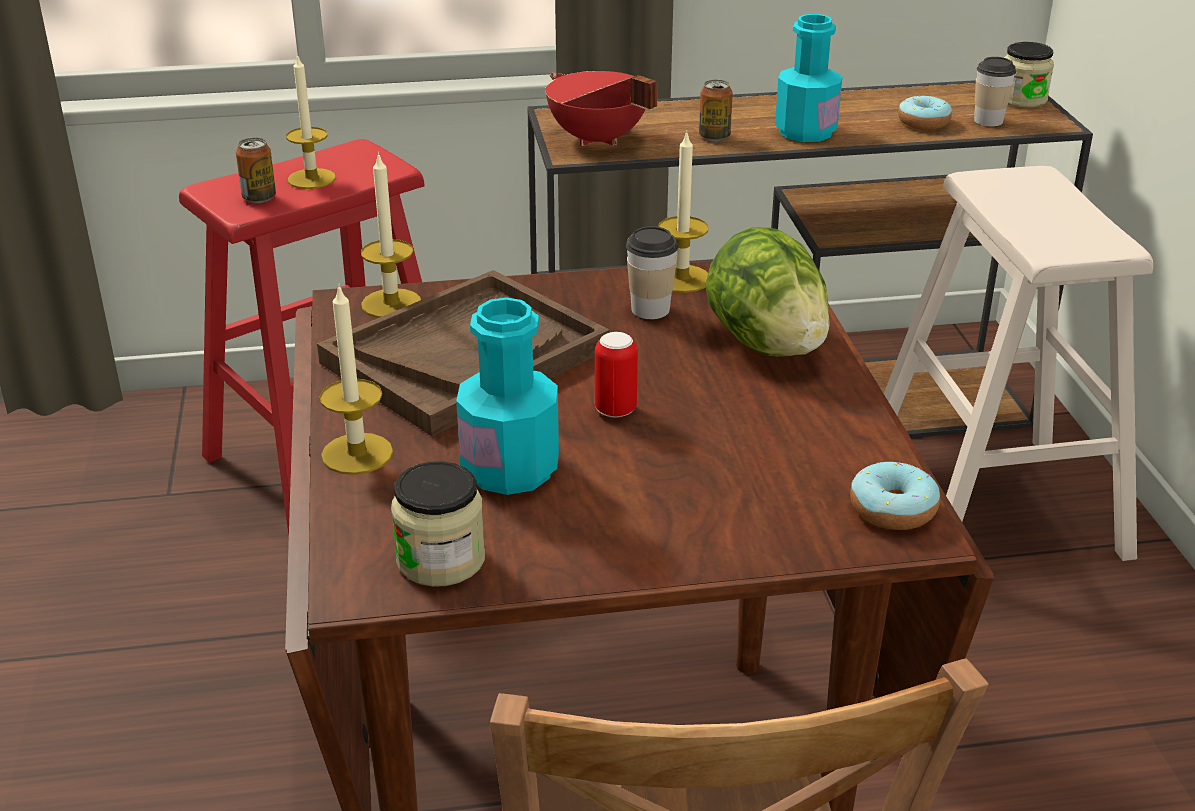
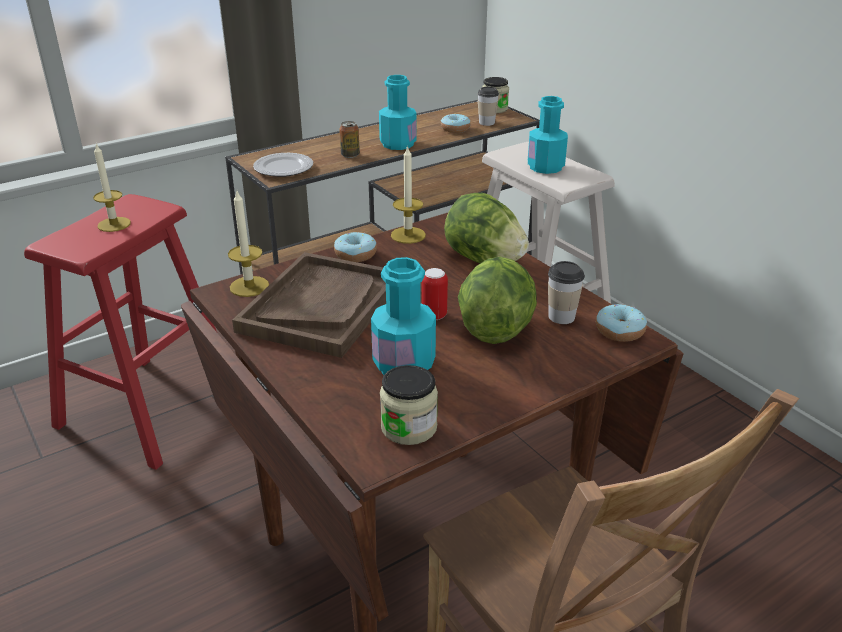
camera: 25 degrees left, 0 degrees up
(259, 198) = (87, 243): can -> none
(357, 454) = (305, 380): candle -> none
(577, 291) = (355, 254): none -> donut
(596, 140) = (284, 168): red cooking pot -> plate
(650, 309) = (405, 256): cup -> cup (561, 316)
(691, 453) = (495, 328): none -> lettuce
(1039, 215) = (545, 167): none -> turquoise bottle

